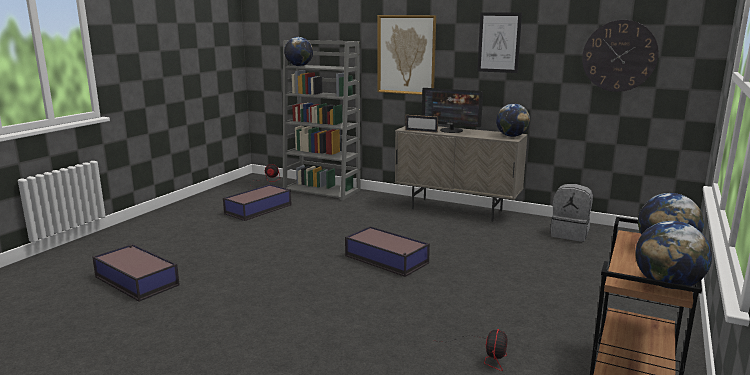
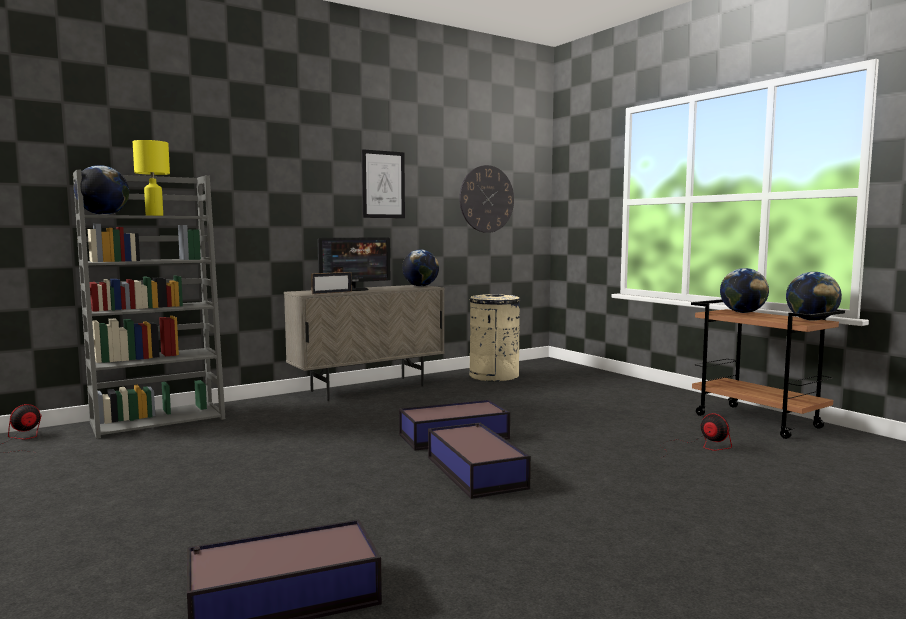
camera: 60 degrees left, 10 degrees down
(259, 209) = (141, 463): storage box -> storage box (475, 471)
(323, 67) = (154, 215): none -> yellow table lamp
(406, 55) = (271, 199): picture -> none
(570, 234) = (494, 376): grey backpack -> beige trash can

